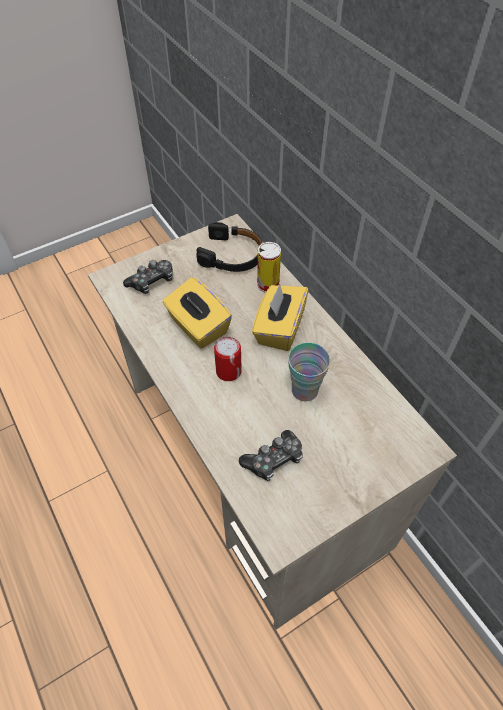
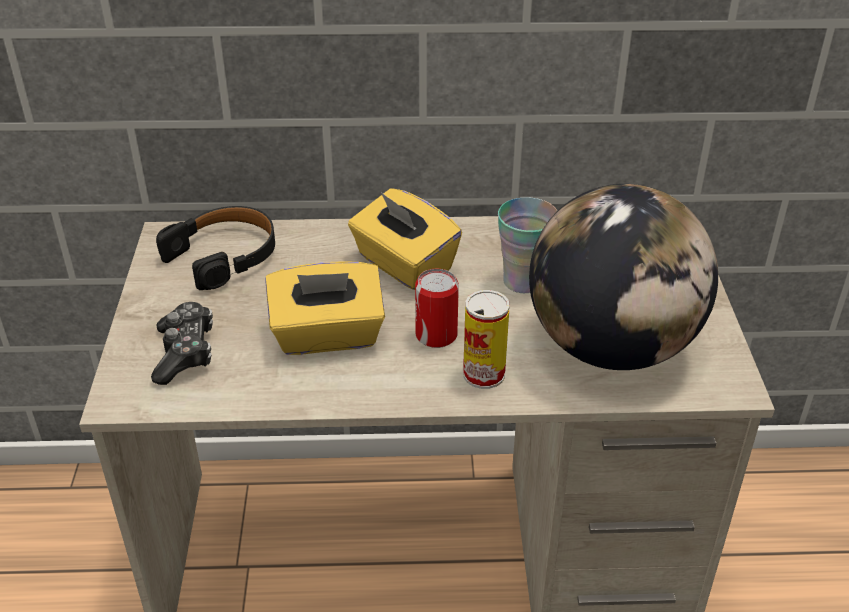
camera: 60 degrees left, 15 degrees down
(268, 284) = (316, 245): can -> can (484, 374)
(273, 460) = (611, 347): game controller -> globe

